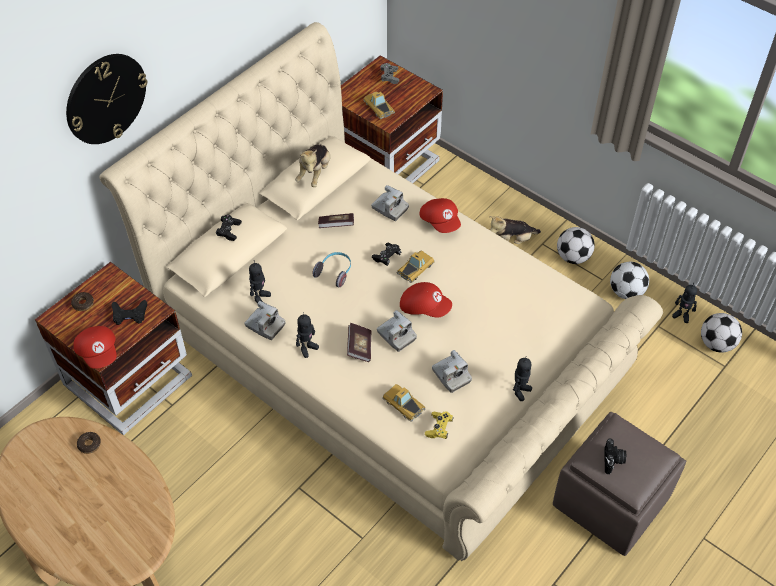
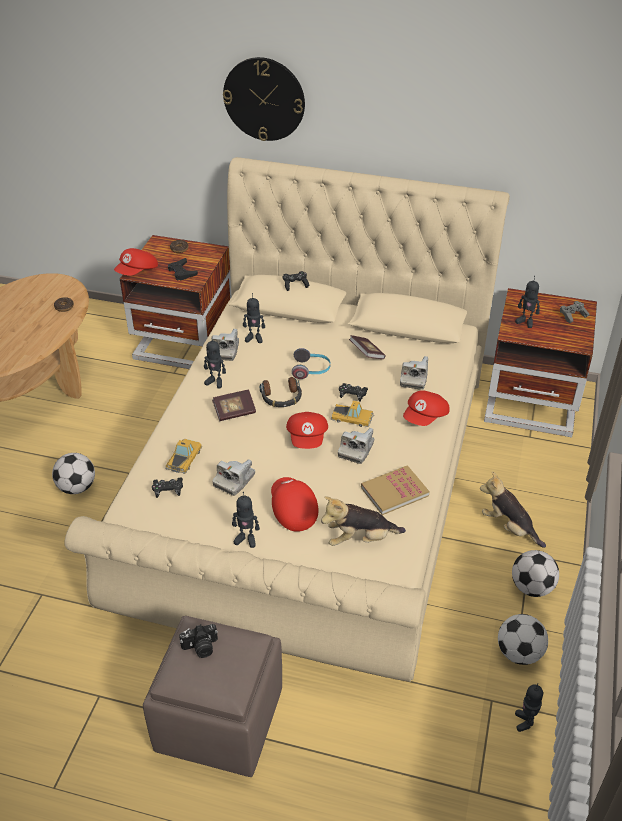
camera: 65 degrees right, 10 degrees down
(315, 173) = (400, 308): plush toy -> plush toy (360, 539)
(360, 306) = (281, 397): none -> headphones
(378, 107) = (525, 322): toy car -> toy robot
(396, 336) = (261, 430): camera -> camera (356, 450)
(439, 428) = (168, 491): yellow game controller -> black game controller
(503, 349) = (292, 510): none -> red cap
(515, 276) = (394, 492): none -> book
(716, 344) = (507, 773): football -> football (77, 487)

